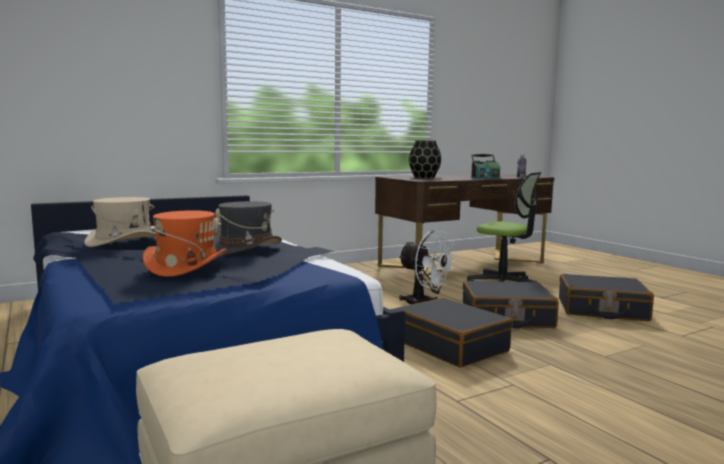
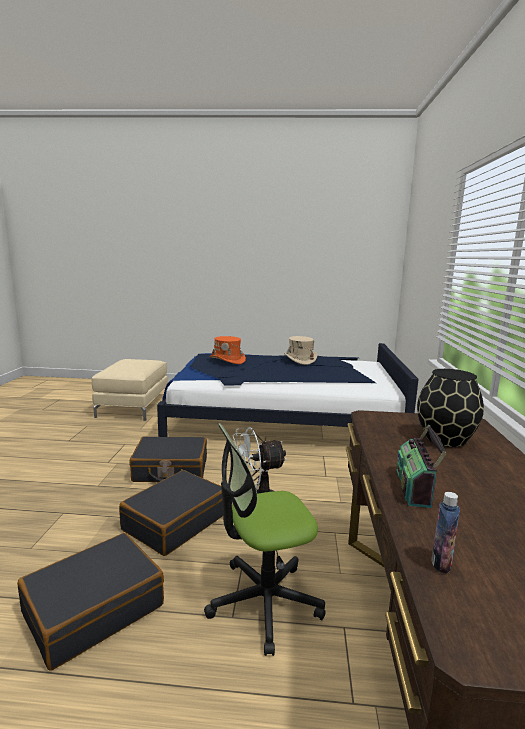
camera: 125 degrees right, 5 degrees up
(246, 248) = (250, 371): grey hat -> none

